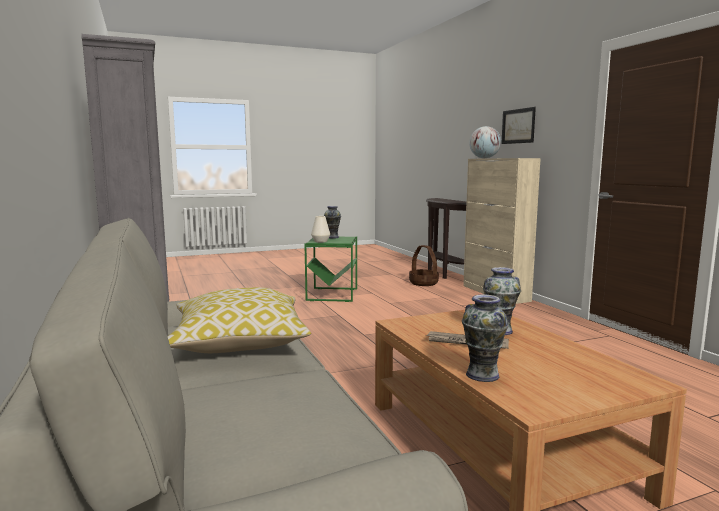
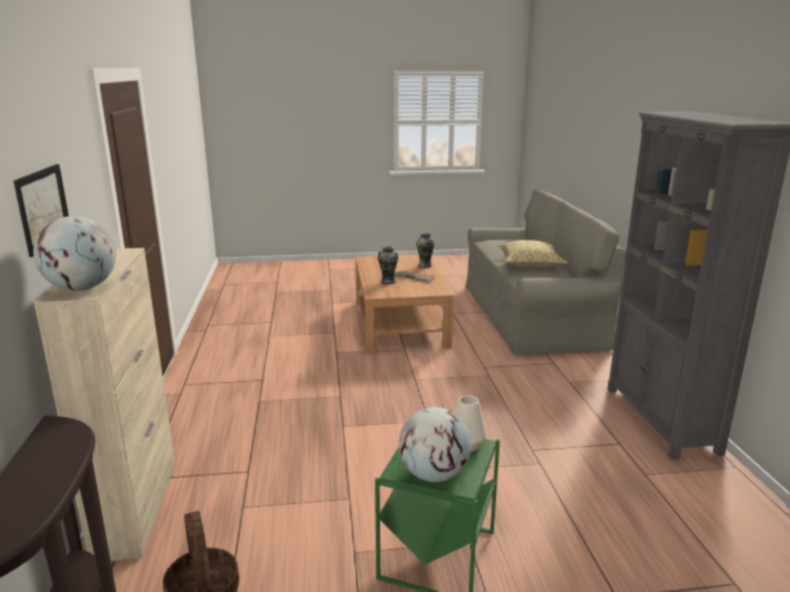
camera: 165 degrees left, 10 degrees up
(333, 237) = (433, 474): vase -> globe

